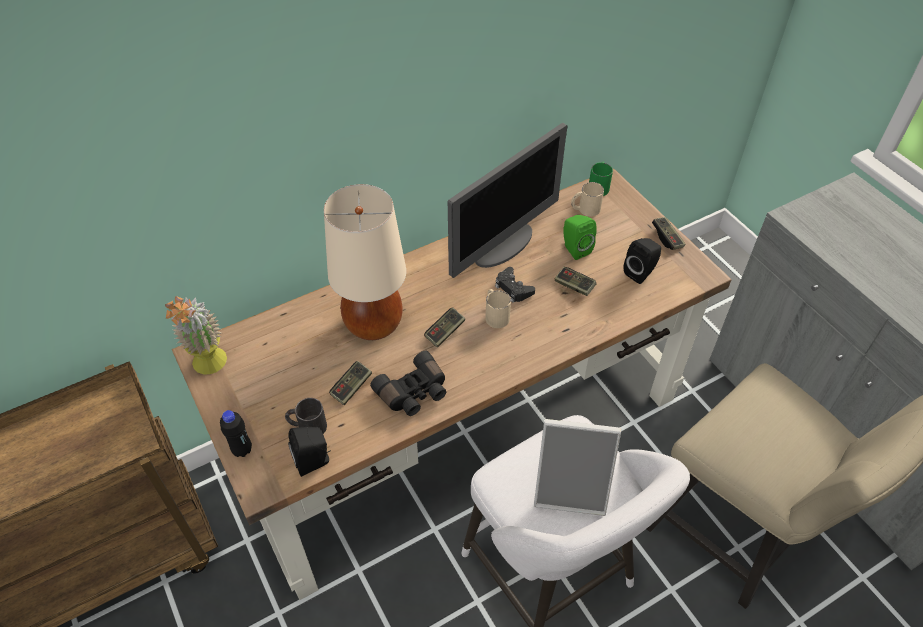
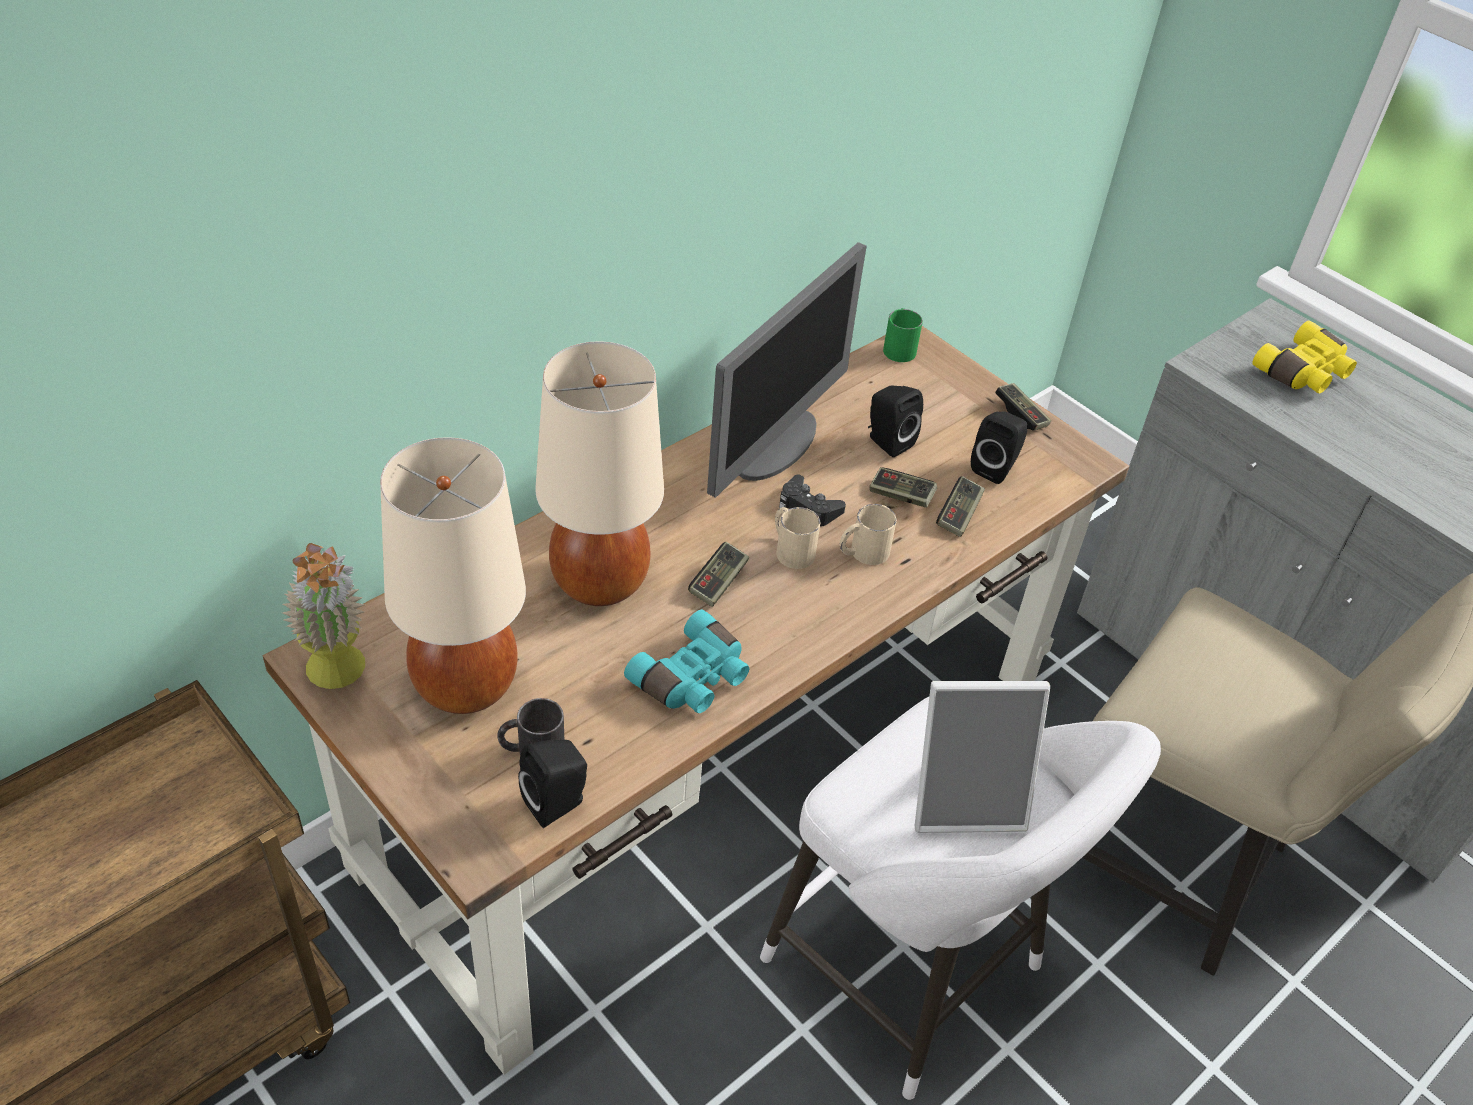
camera: 15 degrees left, 5 degrees down
(242, 450) = (430, 800): black bottle -> none
(278, 382) = (464, 687): none -> beige table lamp
(351, 387) = (589, 682): game controller -> game controller (959, 514)
(414, 393) = (693, 679): black binoculars -> turquoise binoculars
(574, 249) = (887, 441): green speaker -> black speaker
(585, 209) = (887, 383): beige mug -> beige mug (862, 553)
(863, 228) = (1304, 373): none -> yellow binoculars

